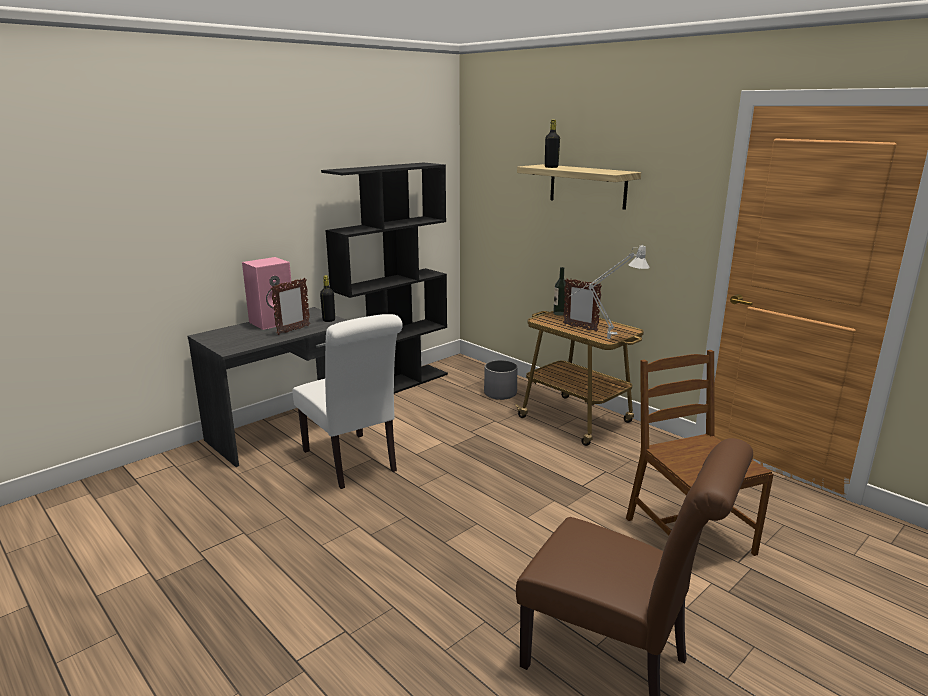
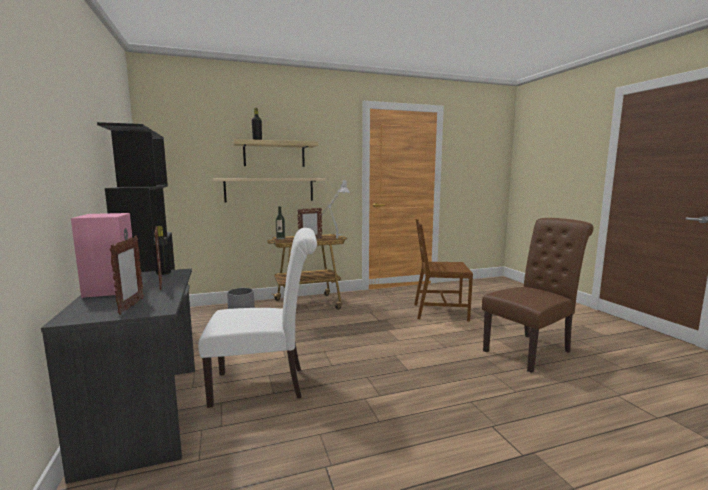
camera: 65 degrees left, 10 degrees down
(234, 340) = (131, 306): none -> picture frame
(577, 238) = (269, 189): none -> beige shelf

